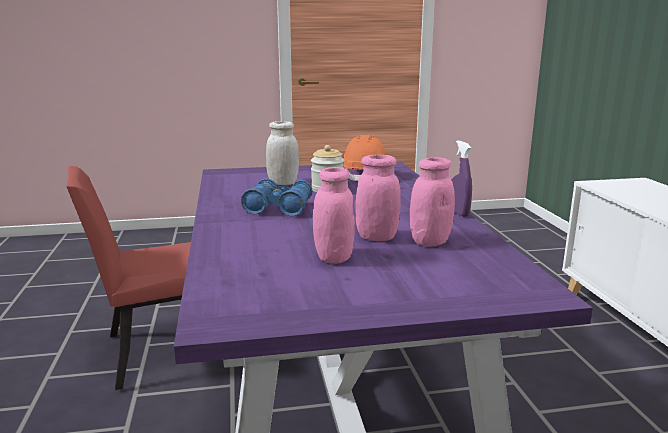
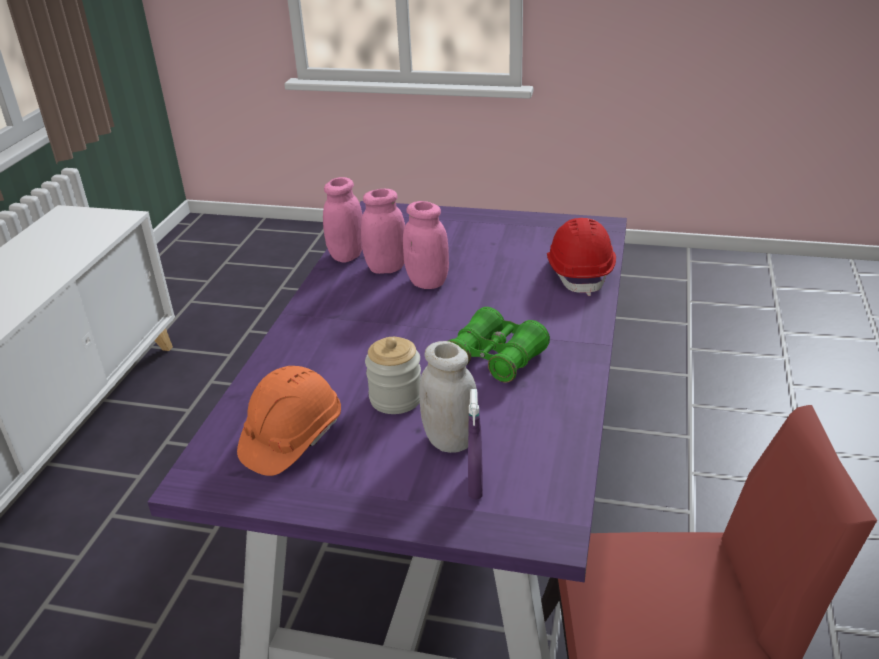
camera: 155 degrees left, 15 degrees up
(231, 264) = (580, 273): none -> red hard hat
(278, 208) = (496, 358): blue binoculars -> green binoculars
(333, 257) = (488, 264): pink jar -> pink jar (347, 255)
(458, 213) = (300, 304): purple spray bottle -> purple spray bottle (475, 486)

